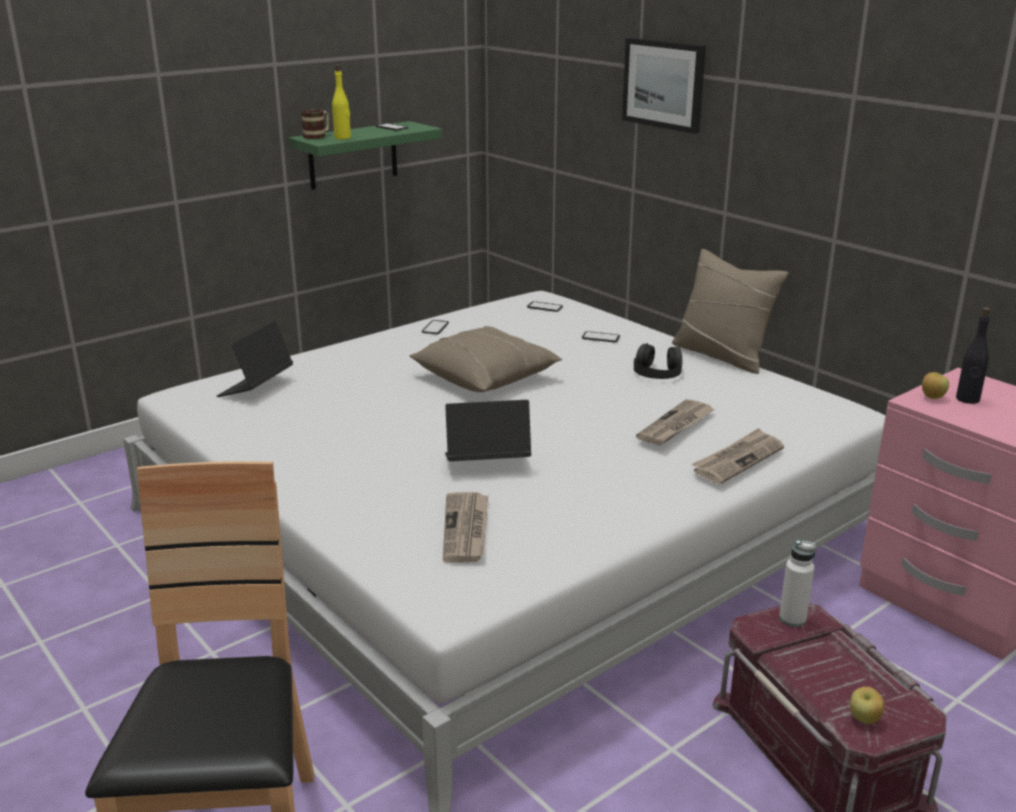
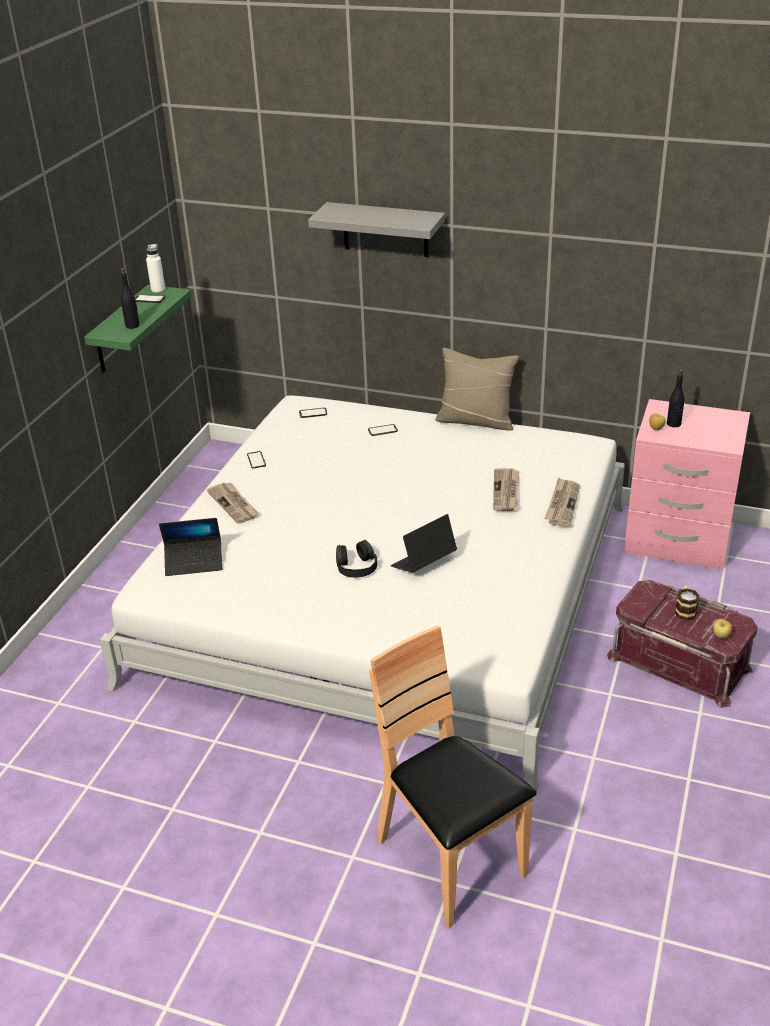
camera: 30 degrees left, 10 degrees up
(256, 387) = (194, 562): laptop -> laptop turned 90 degrees counterclockwise
(318, 136) = (107, 328): mug -> mug (684, 610)
(342, 138) = (132, 325): yellow bottle -> black bottle
(466, 530) = (464, 615): newspaper -> newspaper (234, 504)
(486, 377) = (347, 494): beige pillow -> none
(657, 371) = (452, 450): black headphones -> black headphones (356, 566)
(664, 84) = (385, 229): picture -> grey shelf
(792, 619) = (645, 594): white bottle -> white bottle (158, 290)

